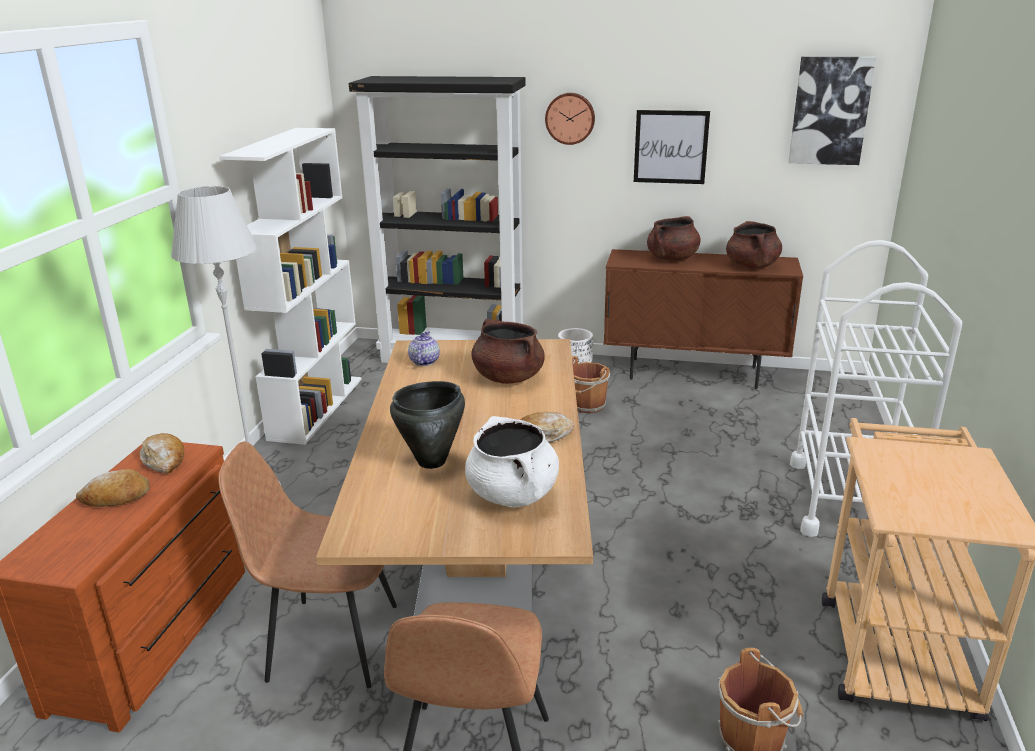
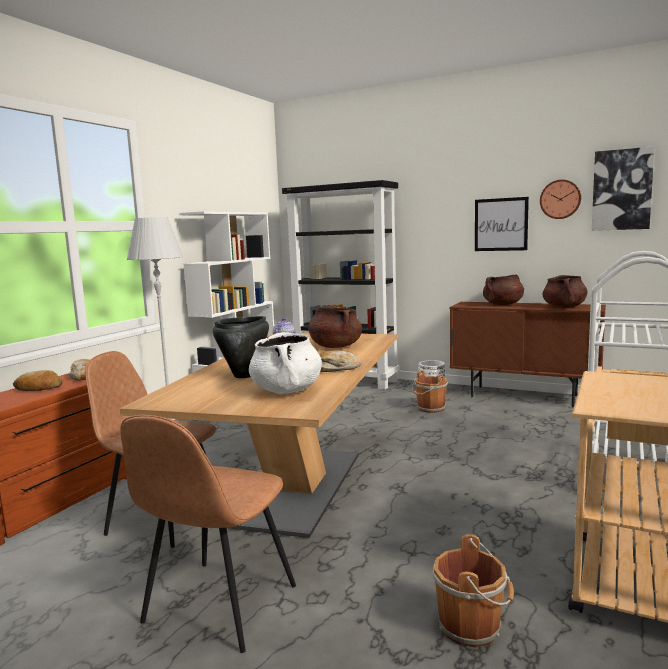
camera: 15 degrees right, 15 degrees down
(570, 118) = (429, 209): wall clock -> wall clock (560, 199)

